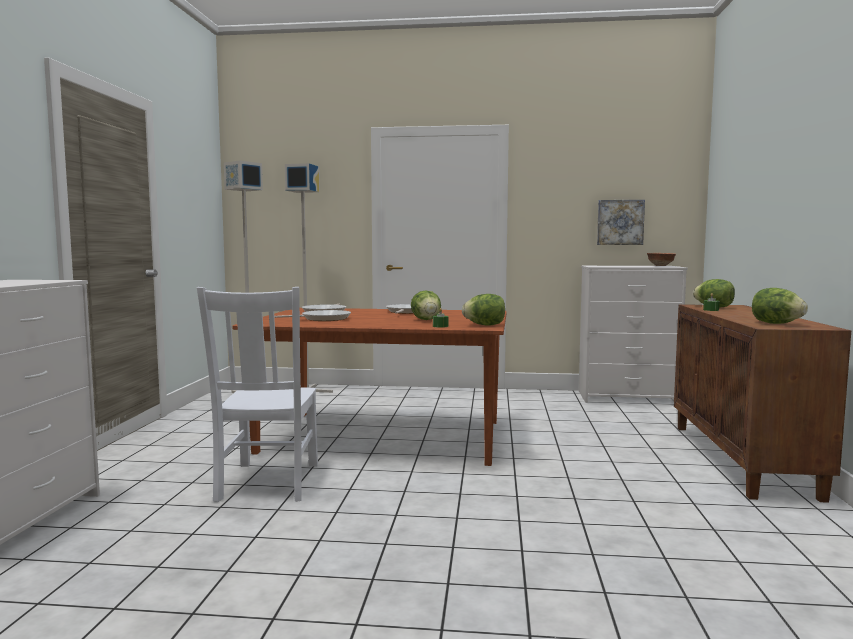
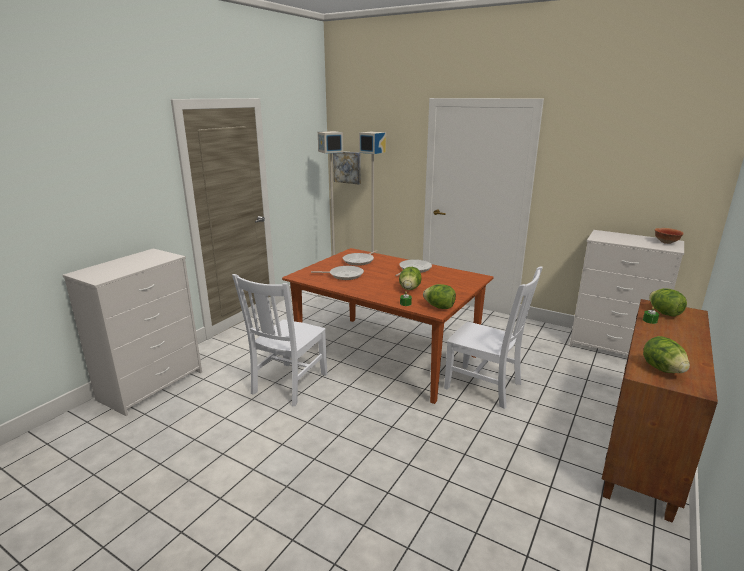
camera: 25 degrees right, 15 degrees up
(534, 443) = (485, 387): none -> white chair
(620, 222) = (637, 195): picture -> picture (347, 167)

